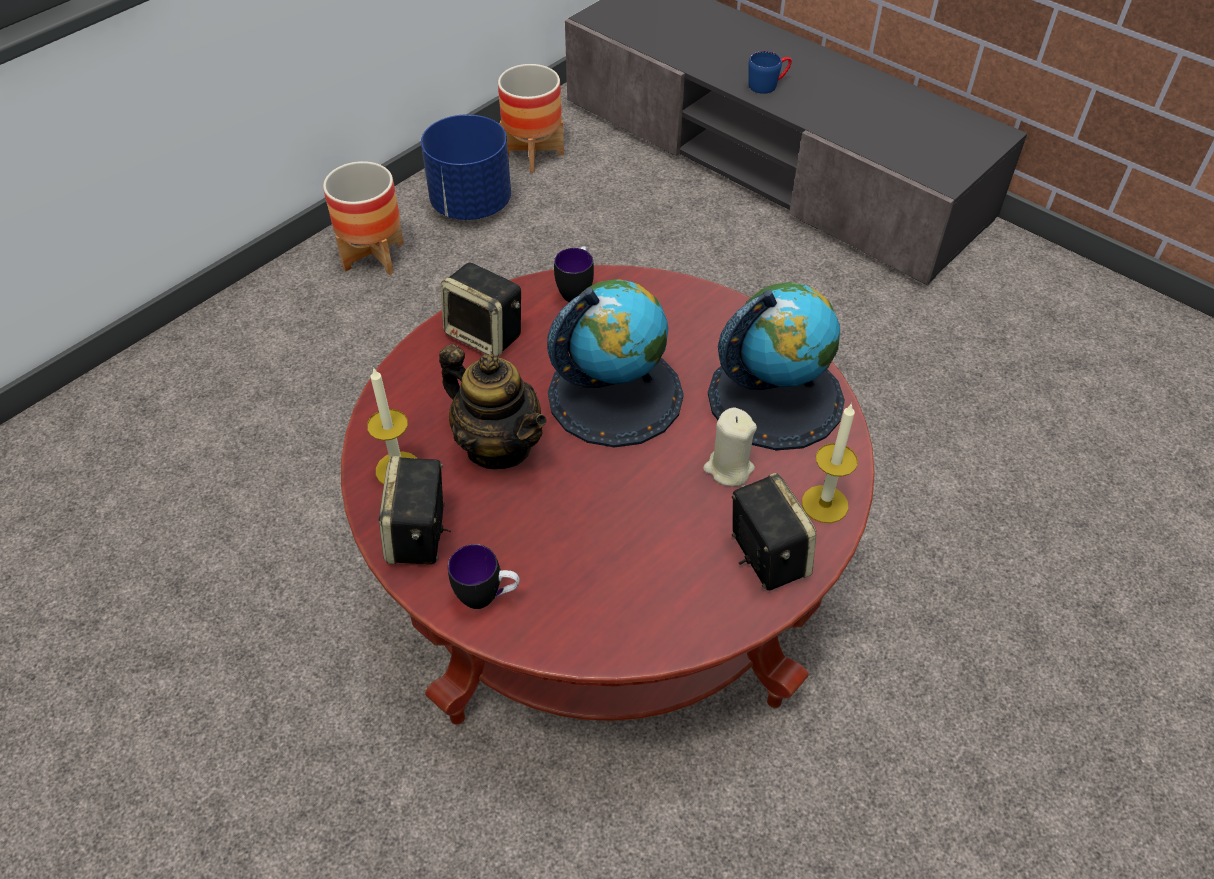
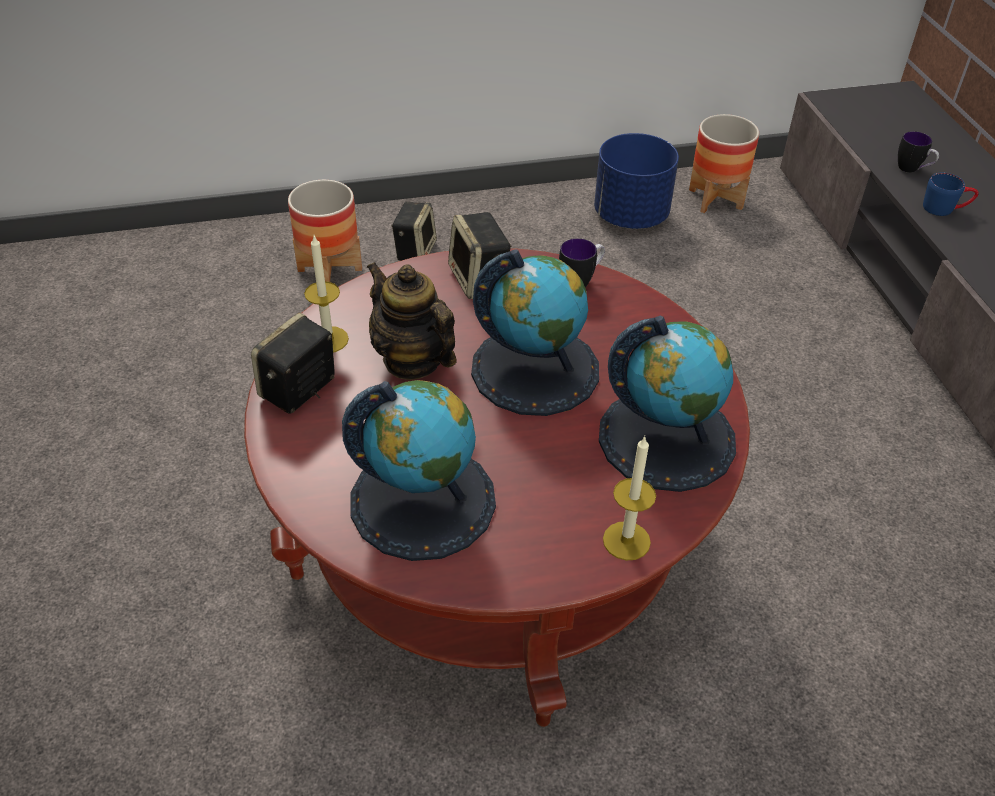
camera: 35 degrees right, 5 degrees down
(374, 256) = (523, 222): planter -> planter (330, 270)
(487, 597) = (302, 457): mug -> mug (912, 170)
(498, 446) = (412, 360): teapot -> teapot turned 150 degrees clockwise
(634, 570) = (423, 500): none -> globe
(728, 468) = (571, 469): beige candle -> none
(765, 555) = (536, 549): speaker -> speaker (415, 250)

